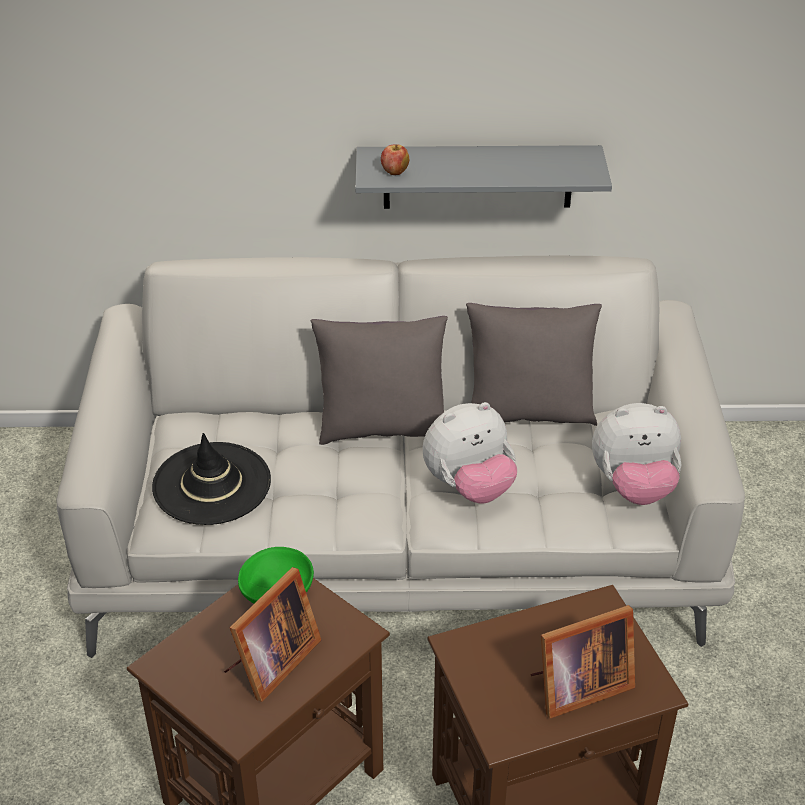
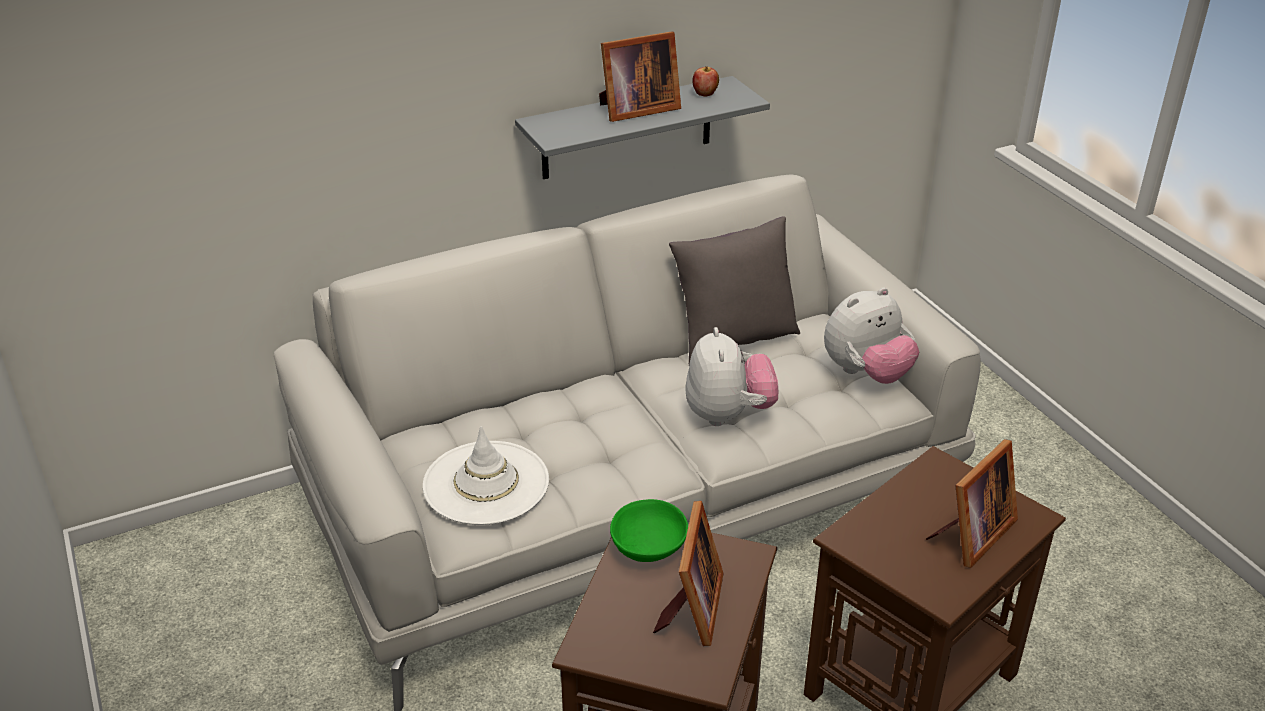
camera: 25 degrees left, 5 degrees down
(212, 484) = (486, 483): black hat -> white hat
(382, 428) = (611, 389): grey pillow -> none
(395, 172) = (571, 131): apple -> apple (705, 94)
(469, 486) = (728, 414): plush toy -> plush toy turned 45 degrees counterclockwise
(474, 162) = (635, 109): none -> picture frame

